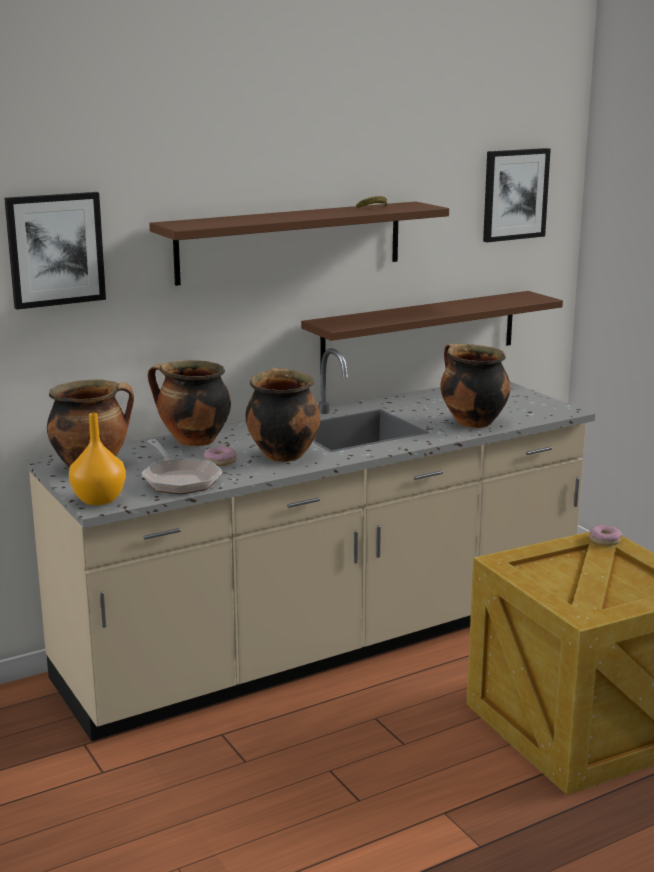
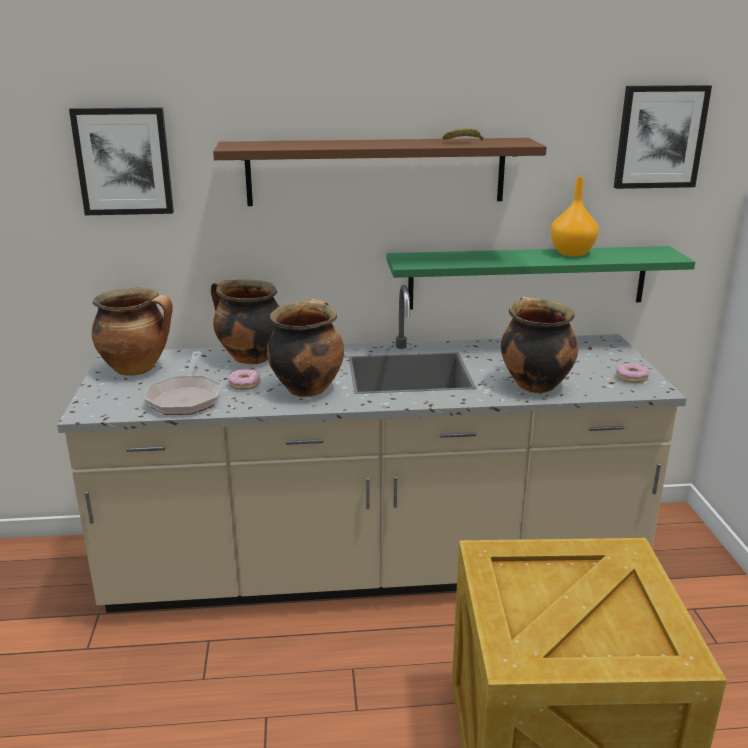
camera: 25 degrees right, 5 degrees up
(99, 499) = (96, 405): orange vase -> orange vase (572, 253)
(420, 332) = (527, 277): brown shelf -> green shelf
(604, 540) = (627, 555): donut -> donut (631, 377)

